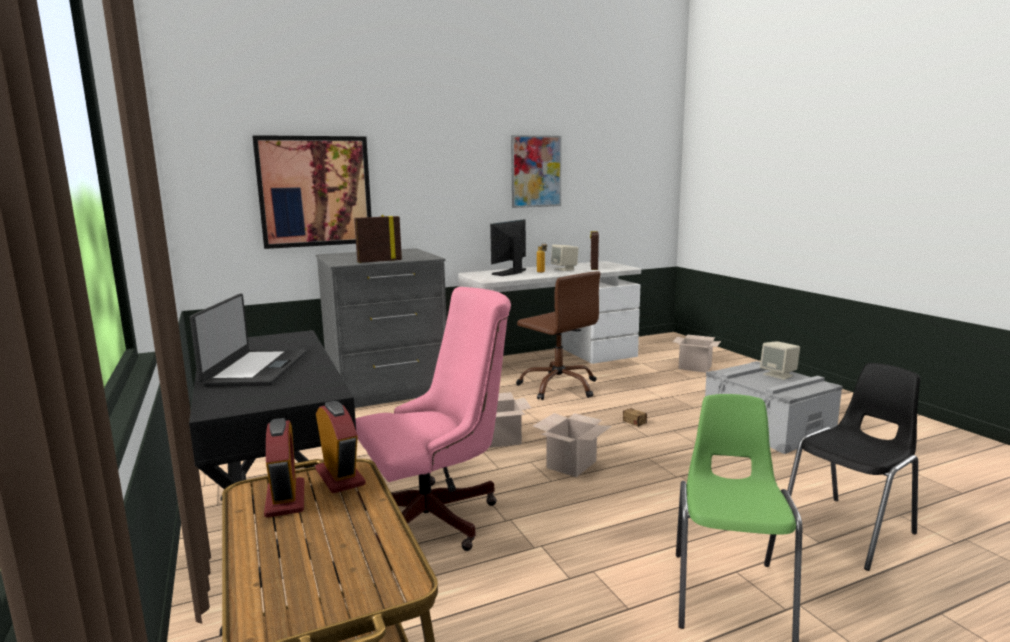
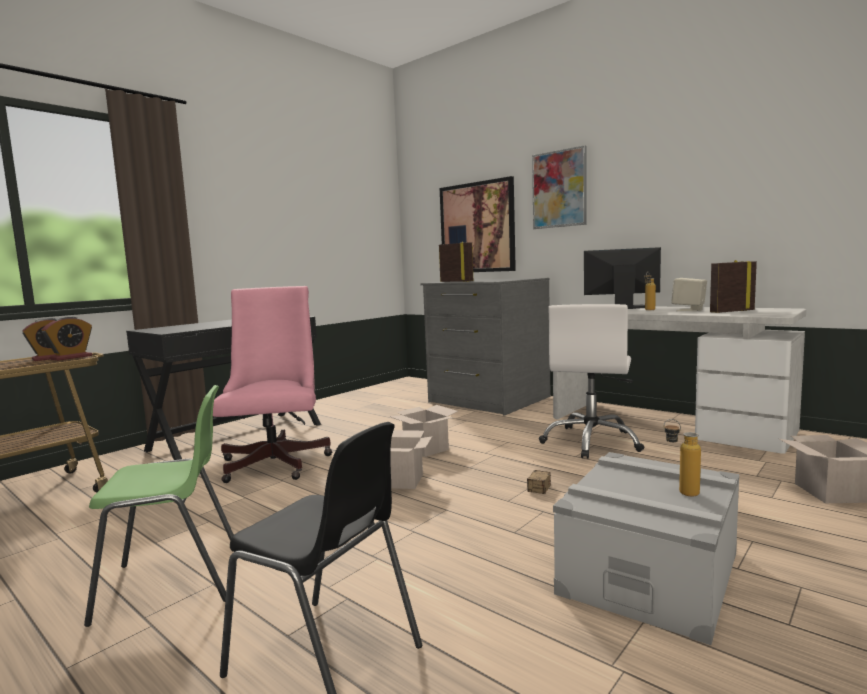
camera: 65 degrees right, 5 degrees down
(255, 368) = (218, 323): laptop -> none
(437, 517) = (277, 461): pink office chair -> pink office chair turned 135 degrees counterclockwise
(536, 171) = (693, 188): picture -> picture (559, 189)
(559, 386) = (591, 442): brown office chair -> white office chair
(778, 375) = (680, 492): beige speaker -> bottle

